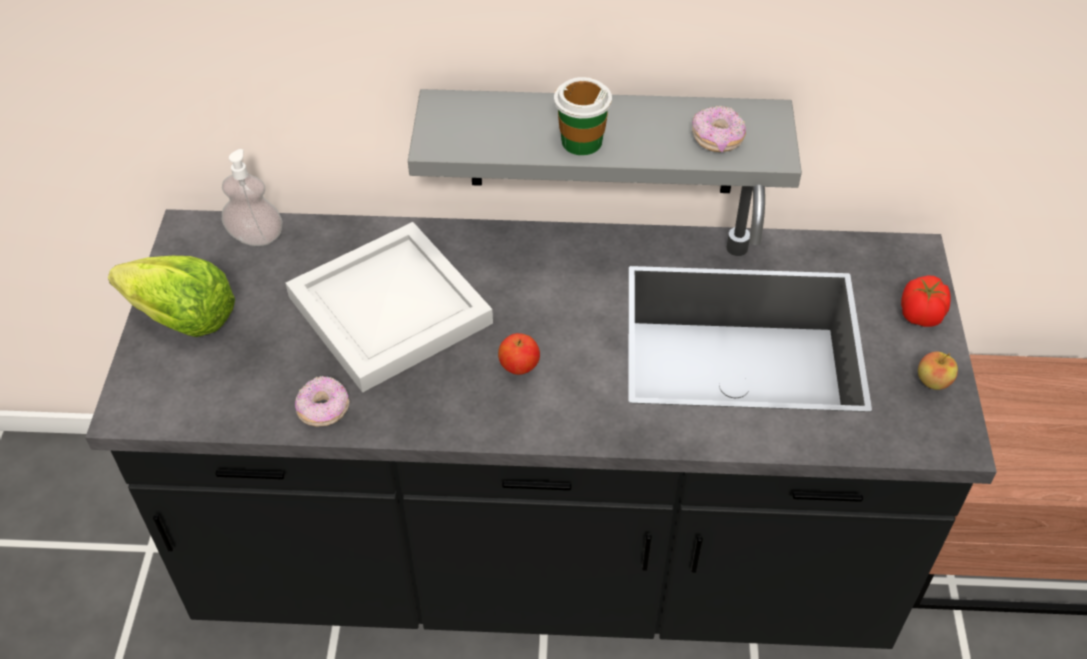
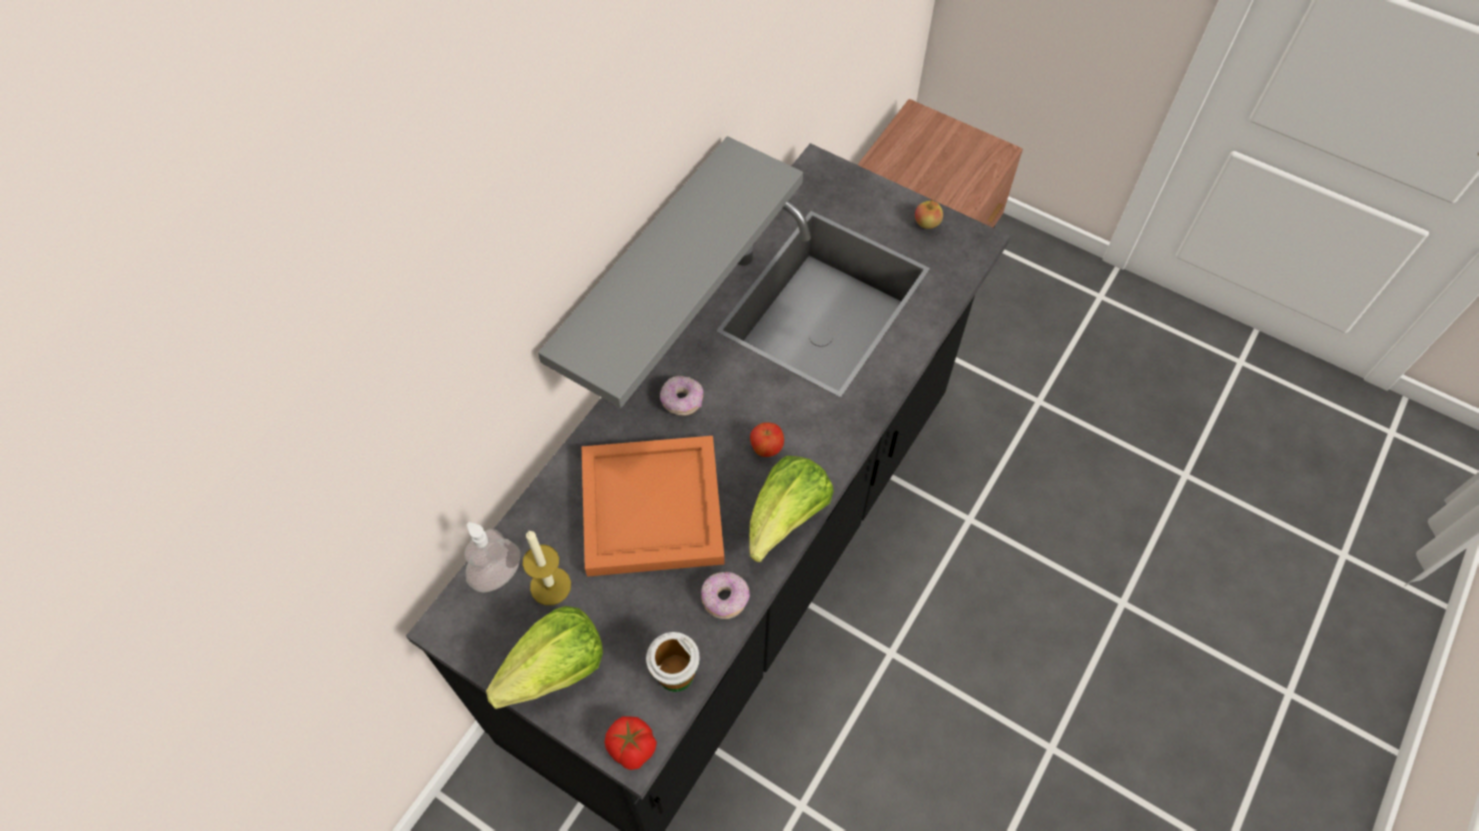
camera: 60 degrees left, 10 degrees up
(264, 276) = (550, 586): none -> candle
(393, 310) = (654, 506): white tray -> orange tray
(446, 419) = (786, 518): none -> lettuce
(581, 141) = (681, 277): cup -> cup (675, 673)
(717, 139) = (738, 198): donut -> donut (682, 401)
(919, 315) = (870, 196): tomato -> tomato (632, 748)

